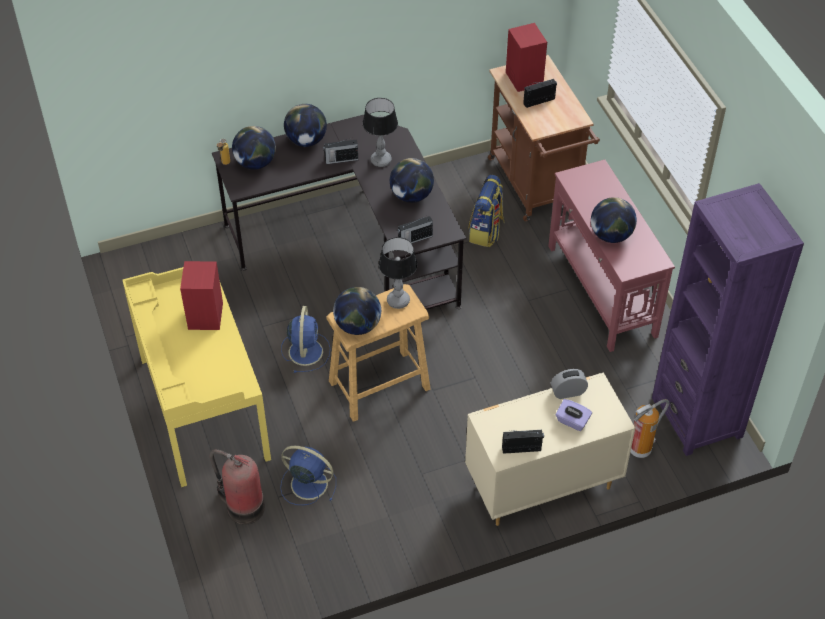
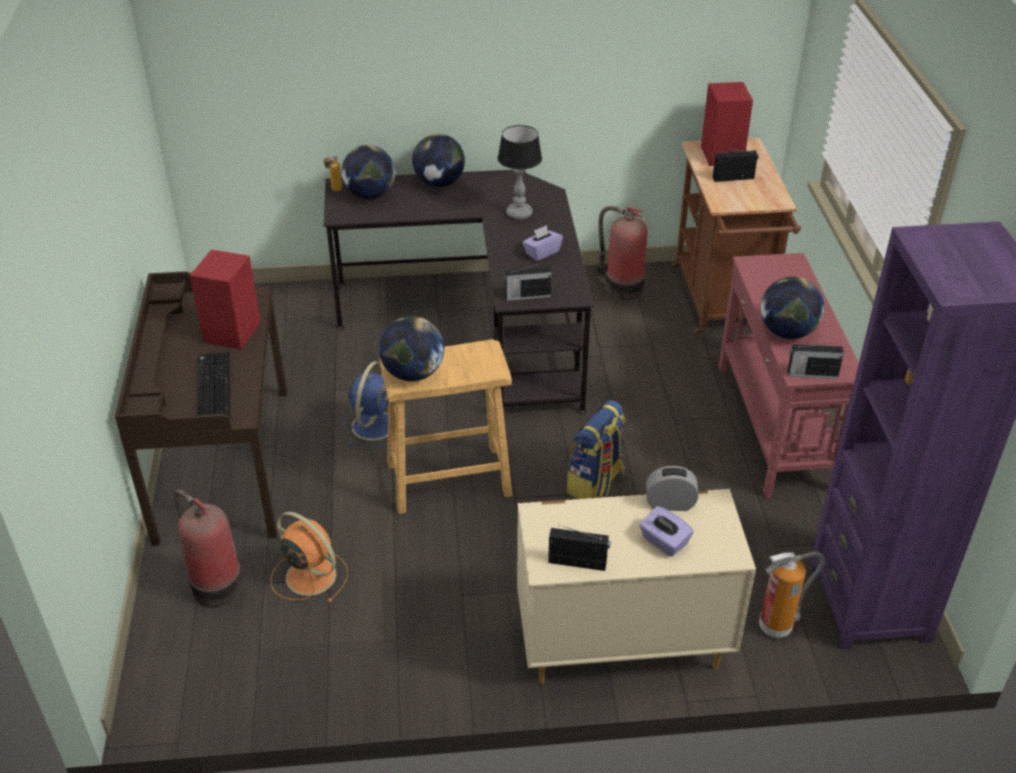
camera: 15 degrees right, 10 degrees down
(203, 408) = (222, 463): yellow desk -> brown desk
(214, 366) = (213, 387): none -> keyboard
(307, 483) = (309, 575): blue fan -> orange fan
(341, 159) = (471, 206): radio -> radio (811, 374)
(398, 300) = (478, 355): table lamp -> none
(411, 196) = (542, 252): globe -> purple tissue box
(453, 186) = (621, 287): none -> fire extinguisher
(486, 231) = (645, 339): backpack -> backpack (596, 483)

